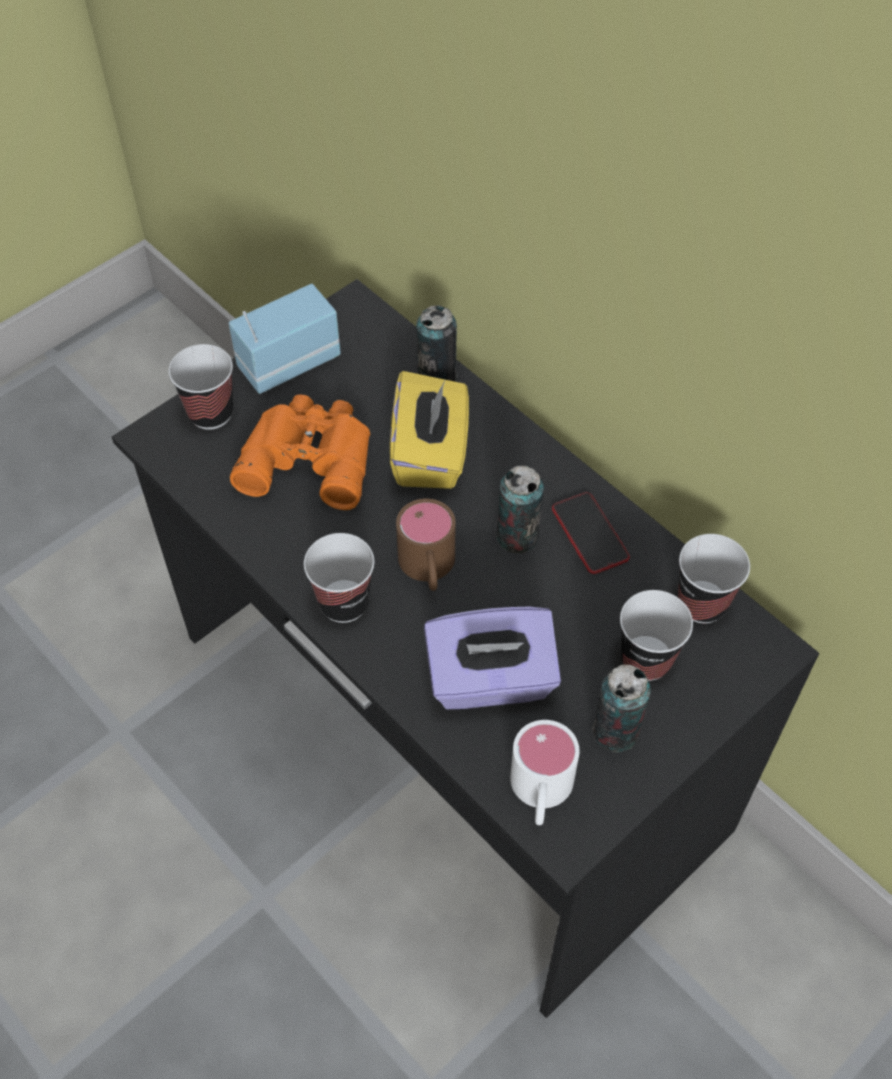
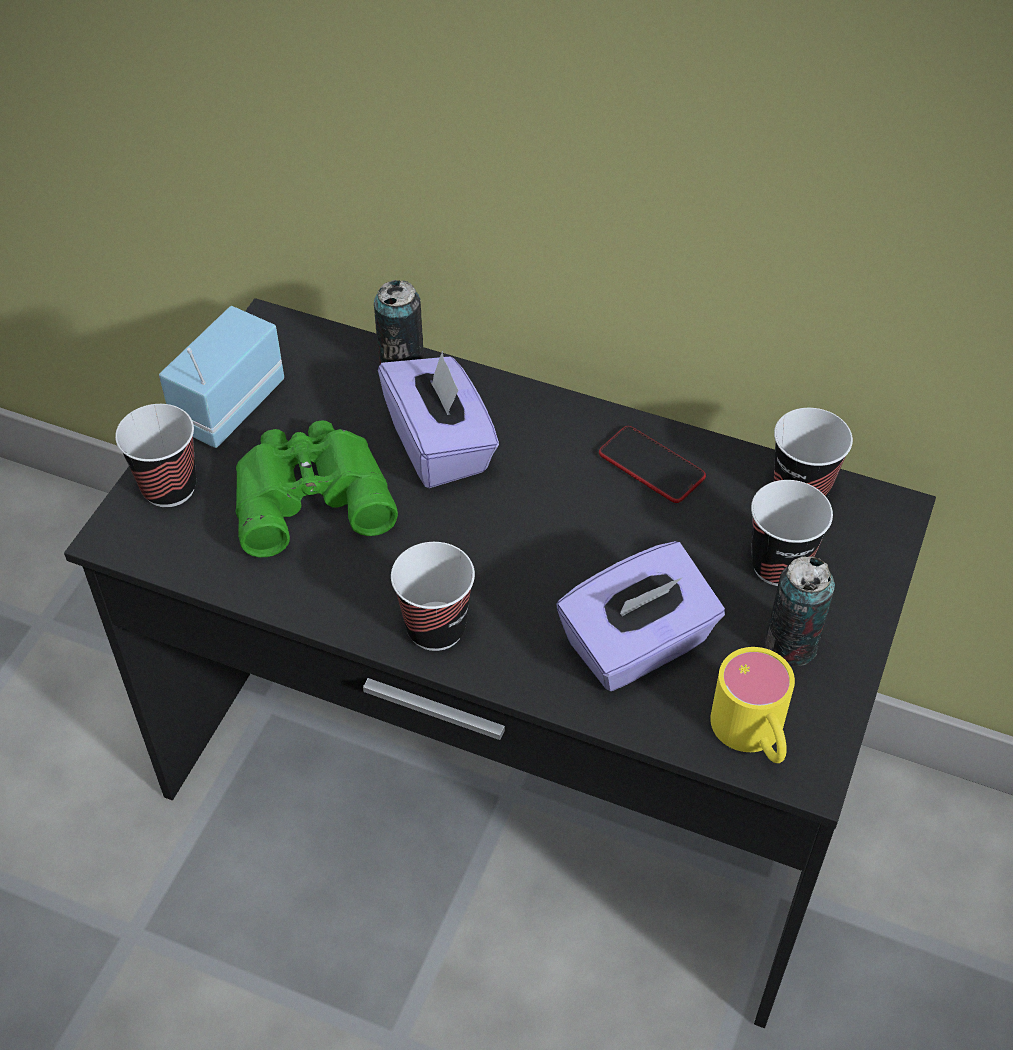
camera: 25 degrees left, 5 degrees down
(309, 456) = (309, 493): orange binoculars -> green binoculars
(428, 569) = (506, 560): brown mug -> none
(430, 453) = (440, 445): yellow tissue box -> purple tissue box
(517, 536) = (580, 494): can -> none
(540, 793) = (753, 735): white mug -> yellow mug

